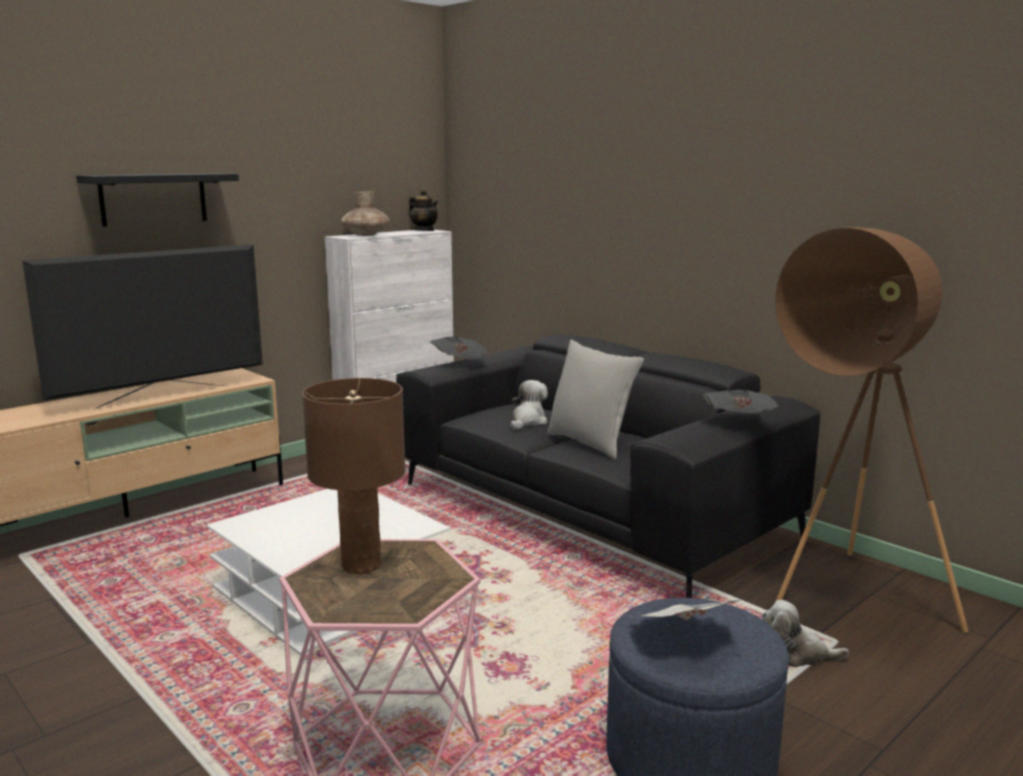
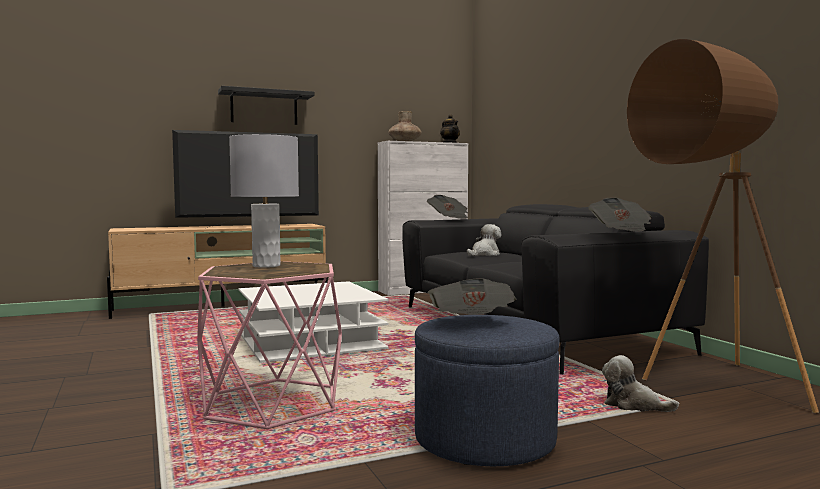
camera: 20 degrees right, 10 degrees down
(361, 565) = (266, 266): brown table lamp -> grey table lamp
(590, 443) = (519, 262): grey pillow -> none

